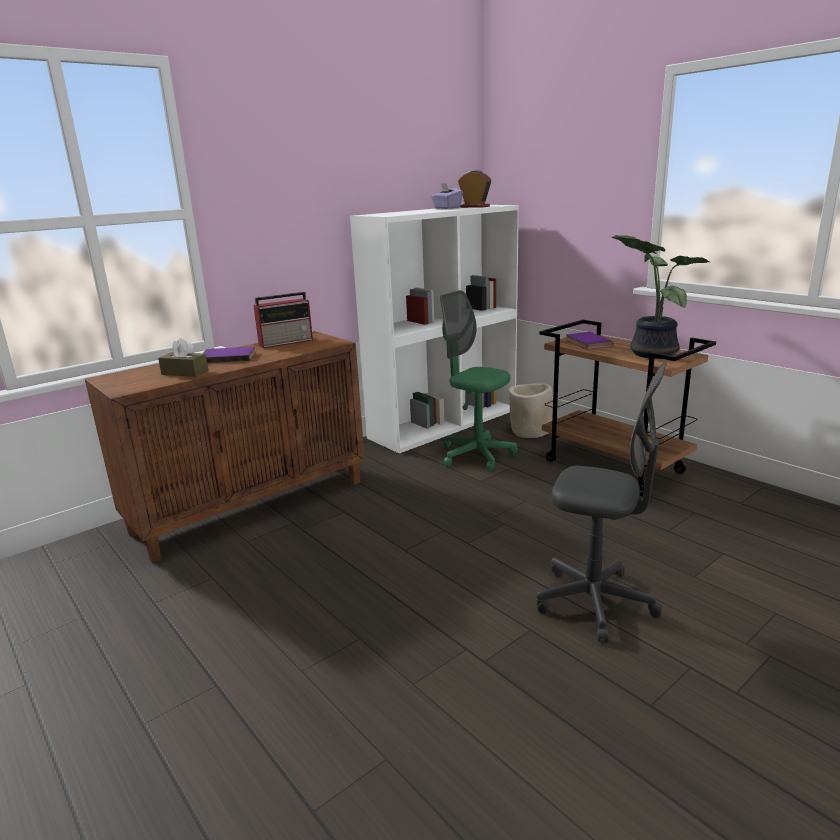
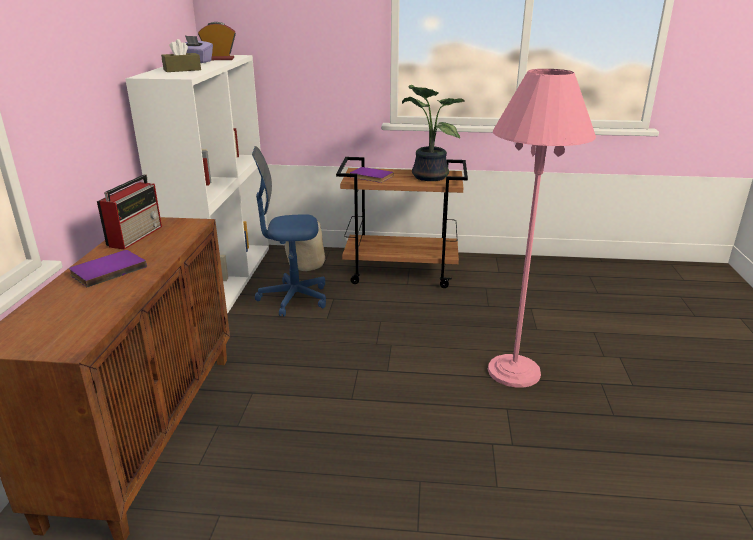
camera: 45 degrees left, 5 degrees up
(185, 372) = (98, 302): brown tissue box -> brown tissue box (182, 70)
(476, 455) = (293, 298): green office chair -> blue office chair
(595, 602) = (514, 371): grey office chair -> pink floor lamp

